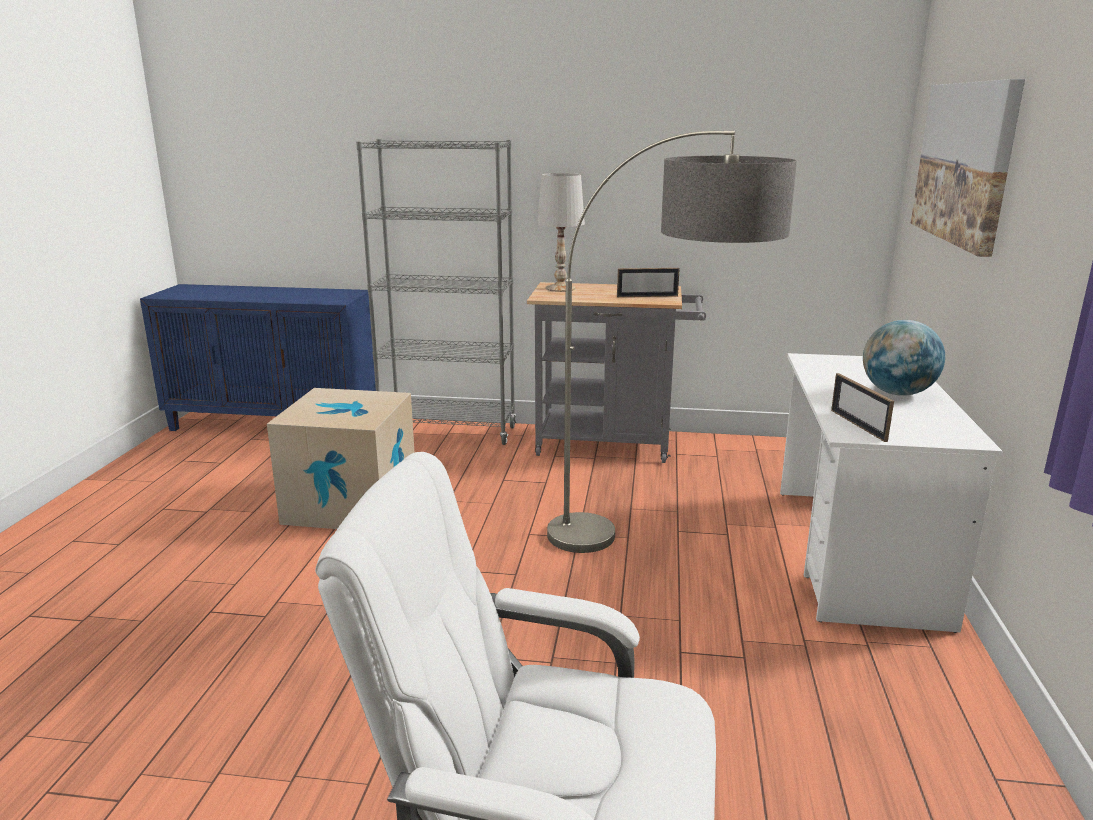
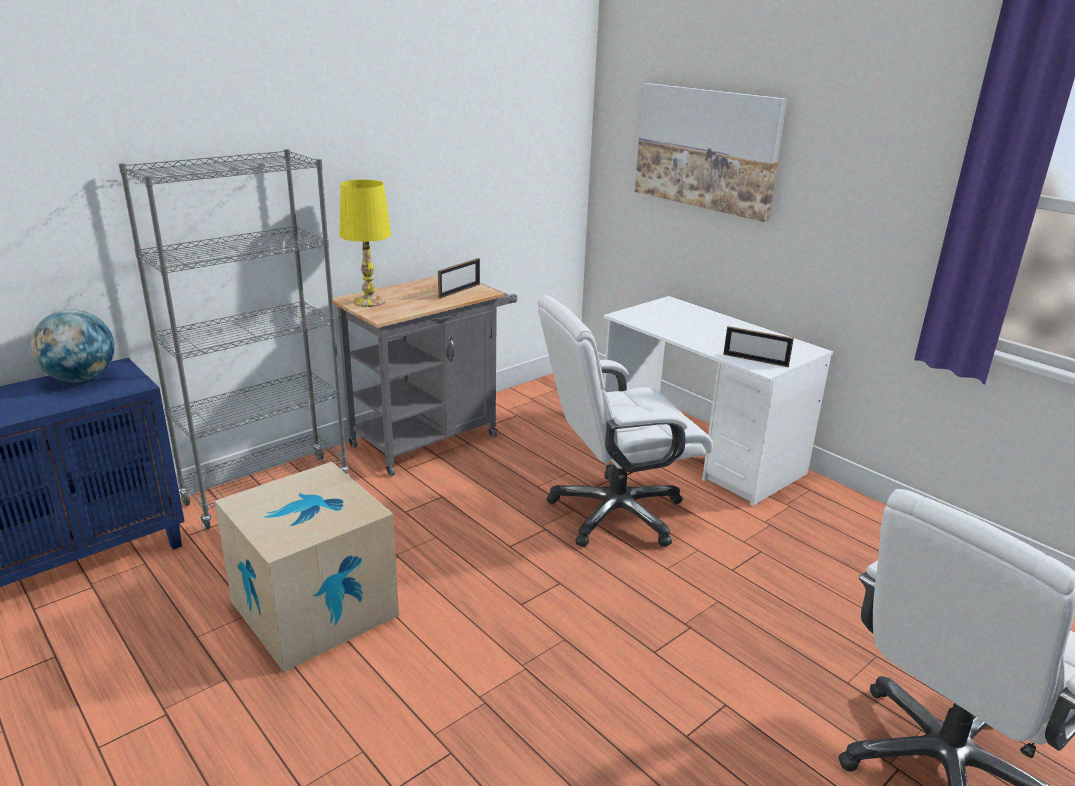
camera: 50 degrees left, 5 degrees up
(560, 288) = (369, 301): white table lamp -> yellow table lamp
(658, 556) = (614, 513): floor lamp -> white office chair
(897, 393) = (720, 328): globe -> globe (80, 379)

